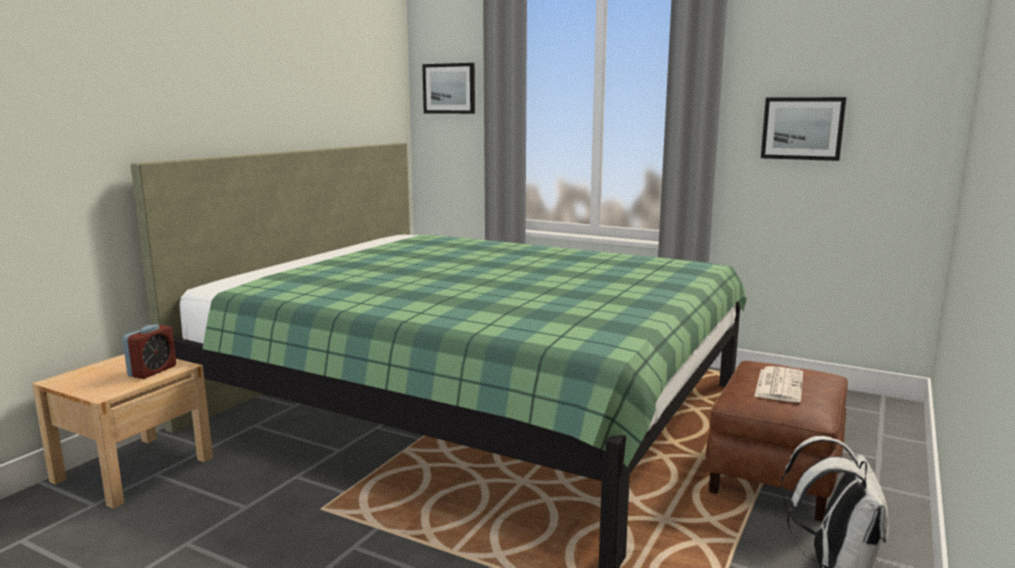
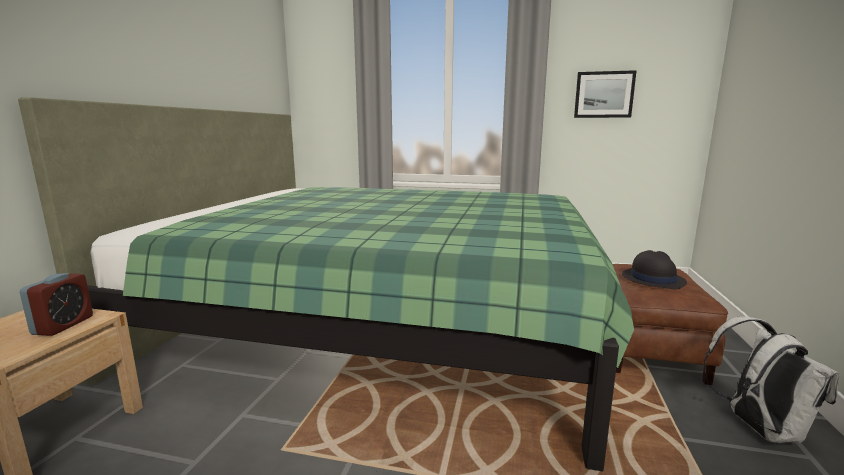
camera: 15 degrees left, 0 degrees up
(449, 88) = (323, 71): picture -> none
(778, 385) = (652, 279): newspaper -> black hat

